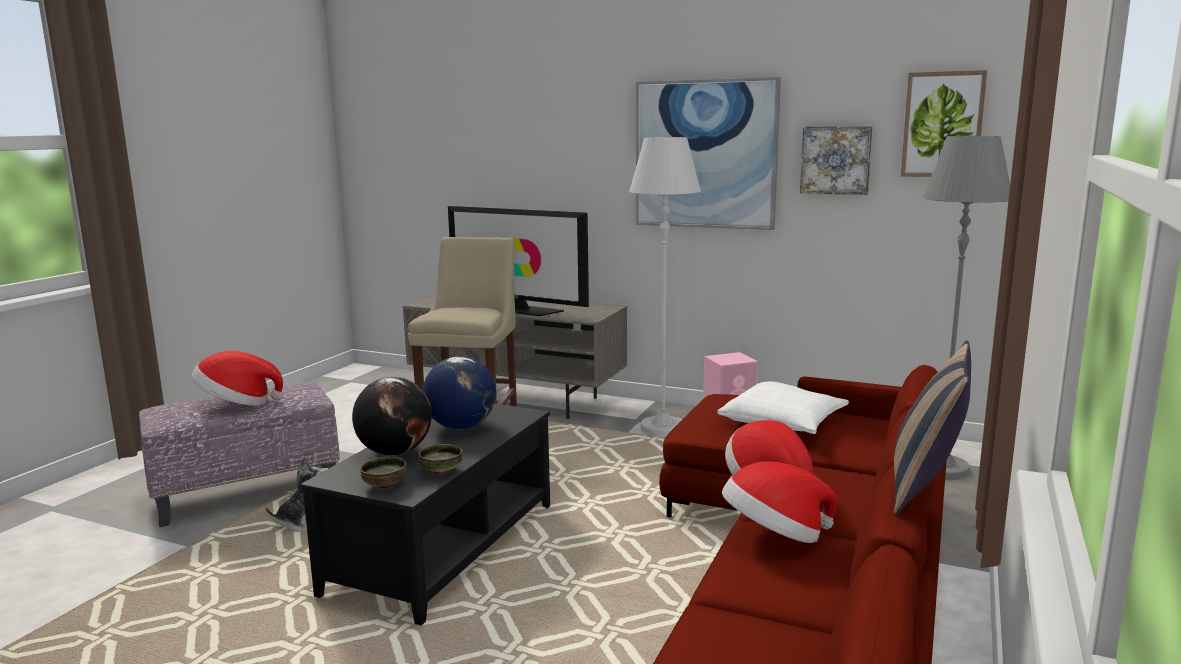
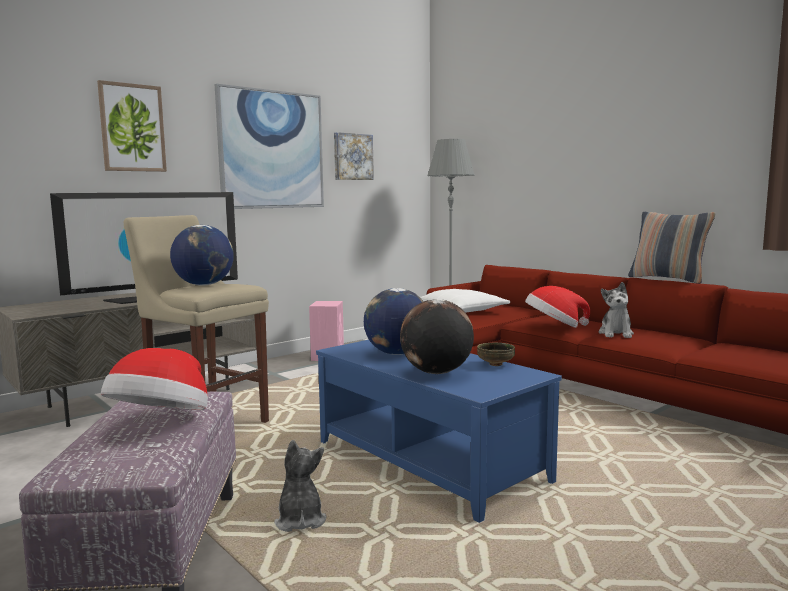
camera: 65 degrees left, 5 degrees down
(385, 486) = (512, 379): bowl -> none
(446, 548) = (430, 461): black coffee table -> blue coffee table
(466, 309) = (204, 285): none -> globe
(663, 427) = (300, 370): white floor lamp -> none
(774, 536) = (616, 333): hat -> plush toy
(942, 124) = (400, 137): picture -> picture (132, 128)

